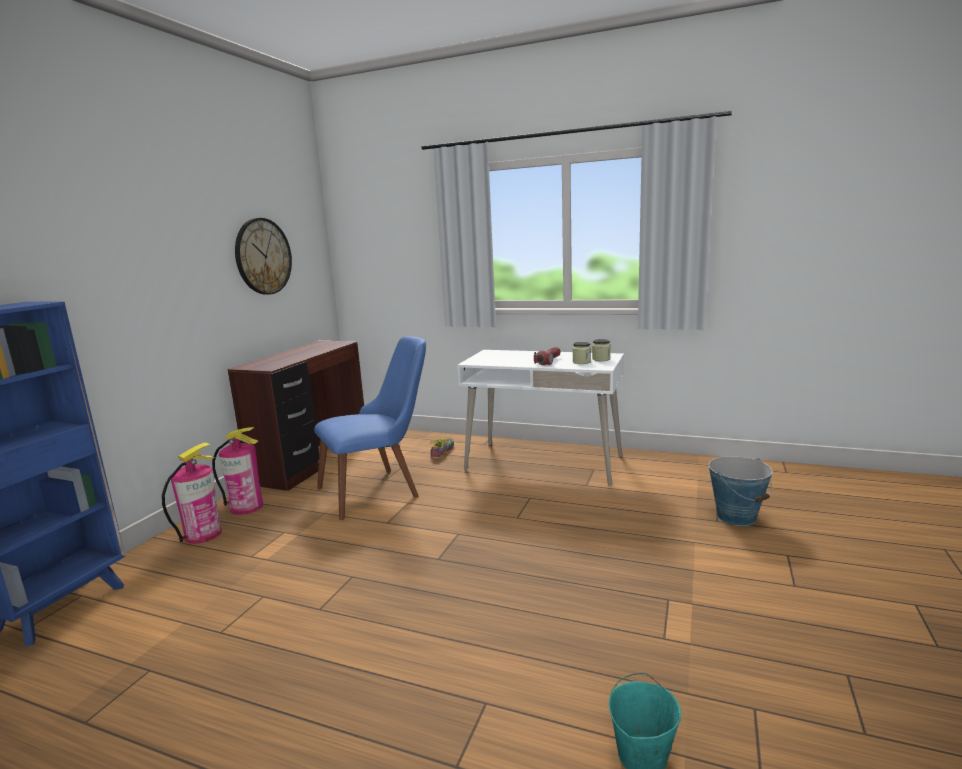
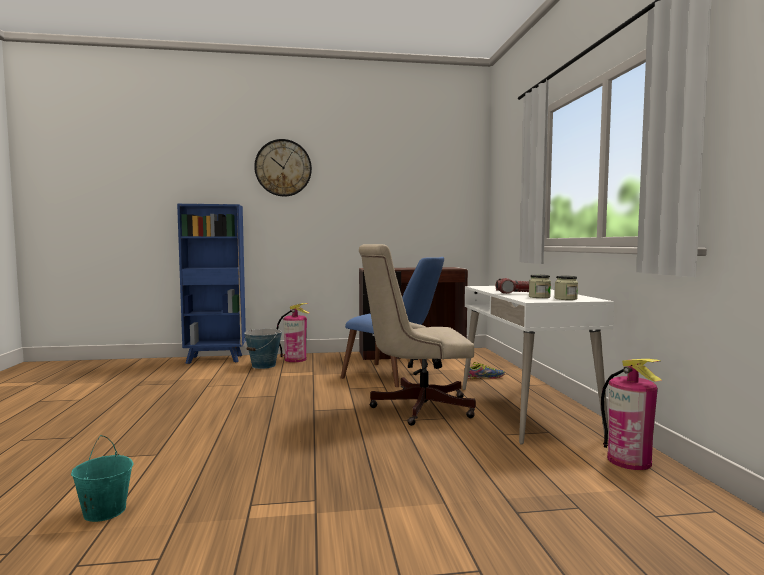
camera: 60 degrees right, 10 degrees down
(247, 507) = (334, 358): fire extinguisher -> fire extinguisher (629, 460)
(263, 256) = (410, 197): wall clock -> wall clock (283, 168)
(489, 502) = (415, 407): none -> beige office chair
(736, 517) = (546, 525): bucket -> bucket (264, 365)

